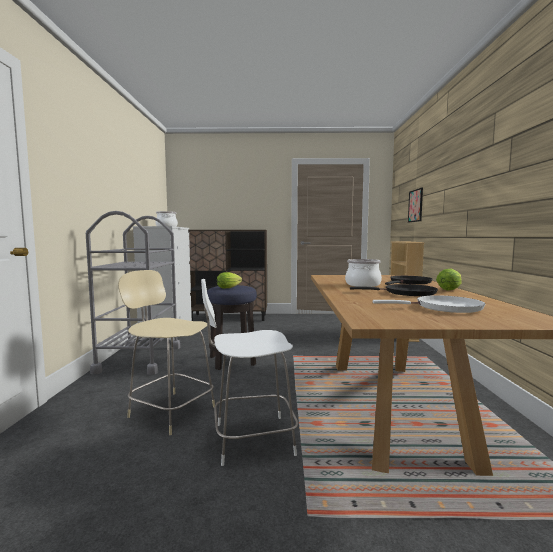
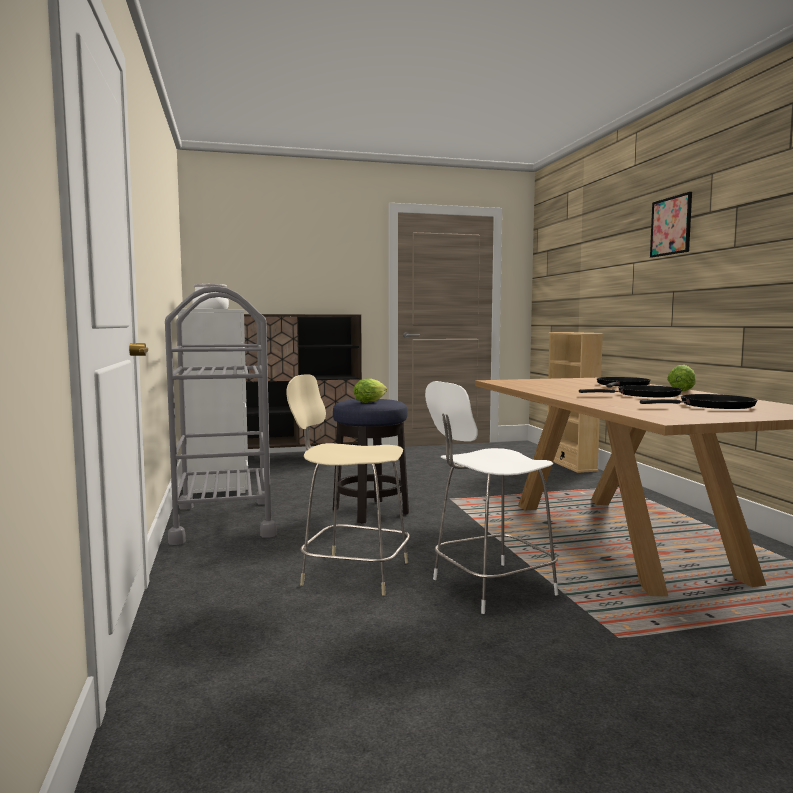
camera: 15 degrees left, 0 degrees up
(362, 285) = (573, 389): cooking pot -> none
(415, 205) = (582, 282): picture -> picture (671, 226)
(444, 308) = (712, 406): white frying pan -> black frying pan

